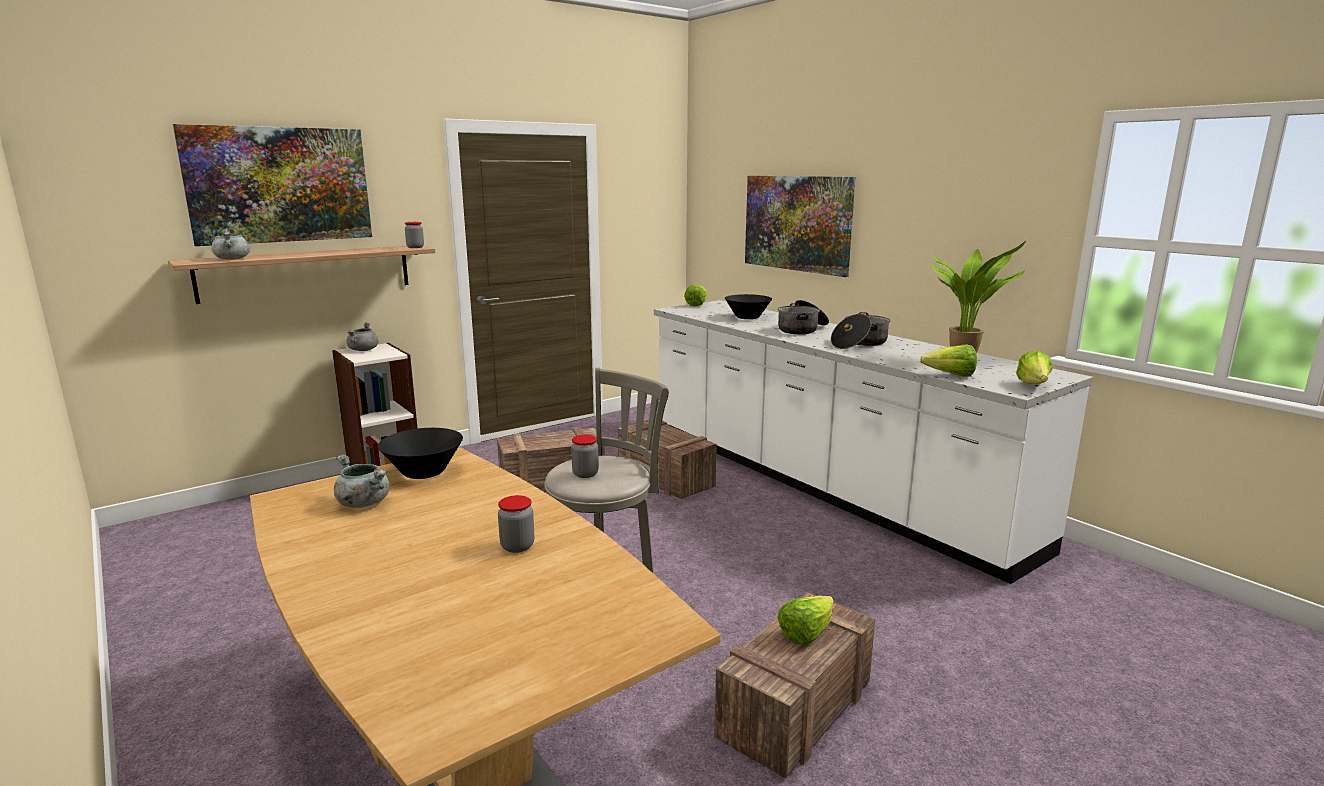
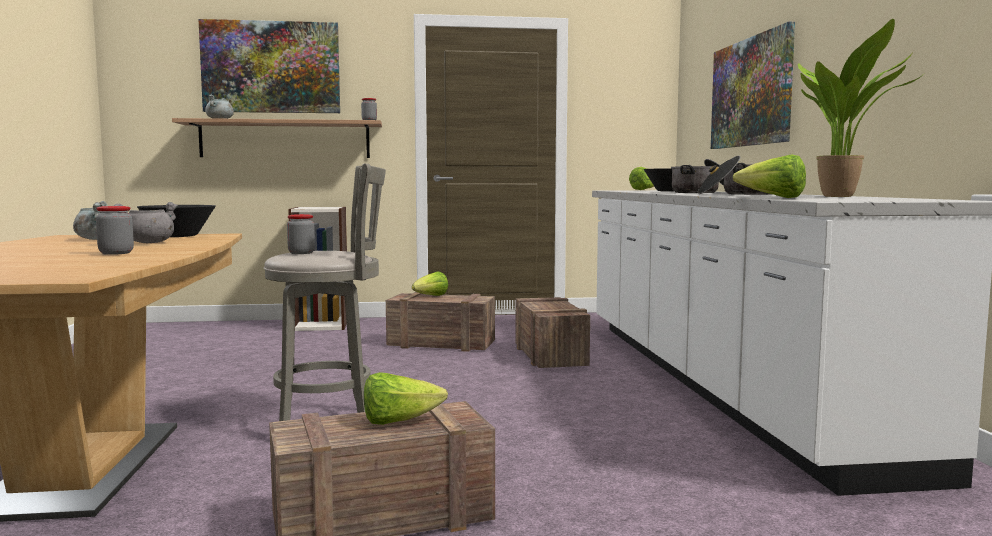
camera: 30 degrees right, 10 degrees down
(363, 350) = (316, 207): grey cooking pot -> grey cooking pot (148, 243)
(1033, 386) = (866, 200): lettuce -> lettuce (431, 296)

